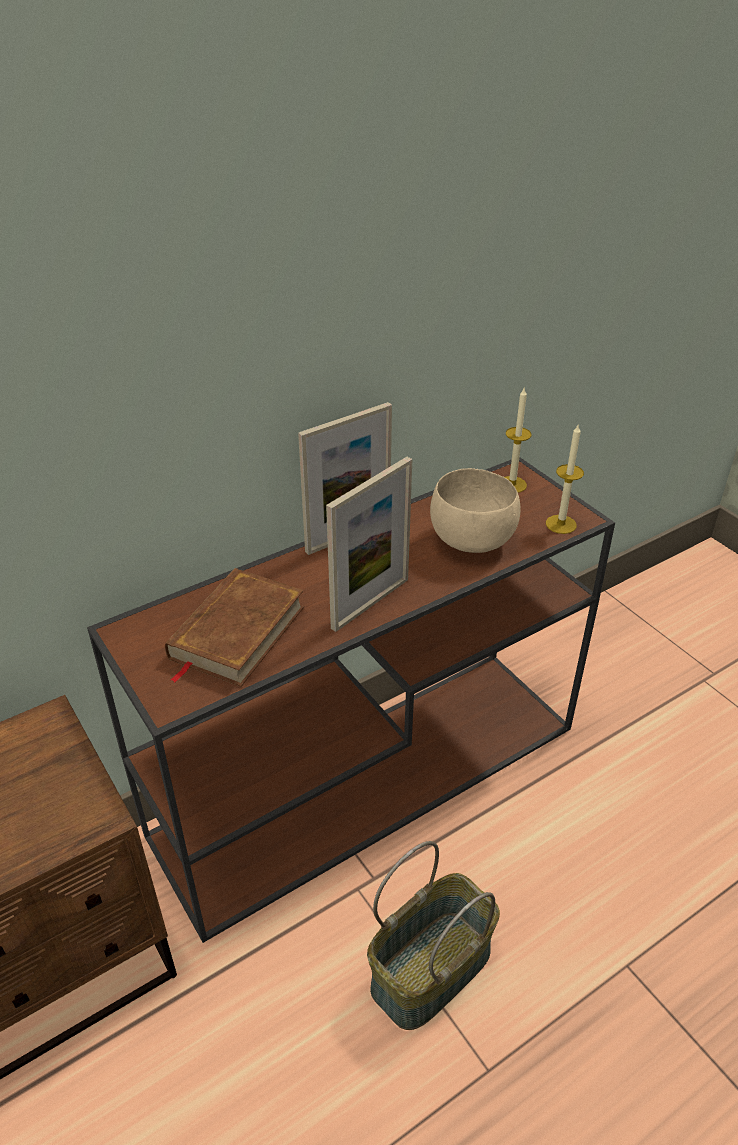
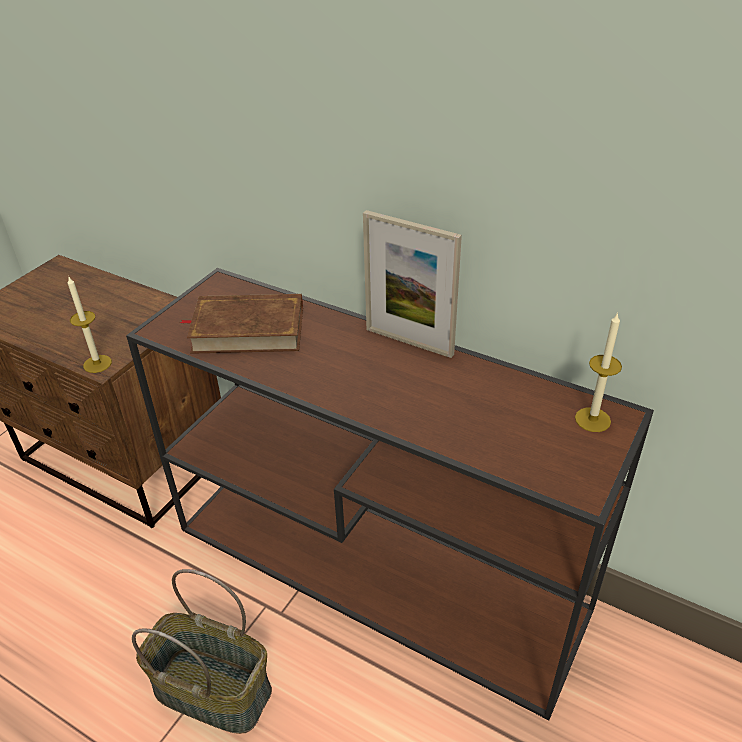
camera: 65 degrees right, 0 degrees up
(370, 603) = (327, 385): picture frame -> none
(470, 540) = (467, 417): beige bowl -> none
(561, 524) = (554, 477): candle -> candle (97, 364)

